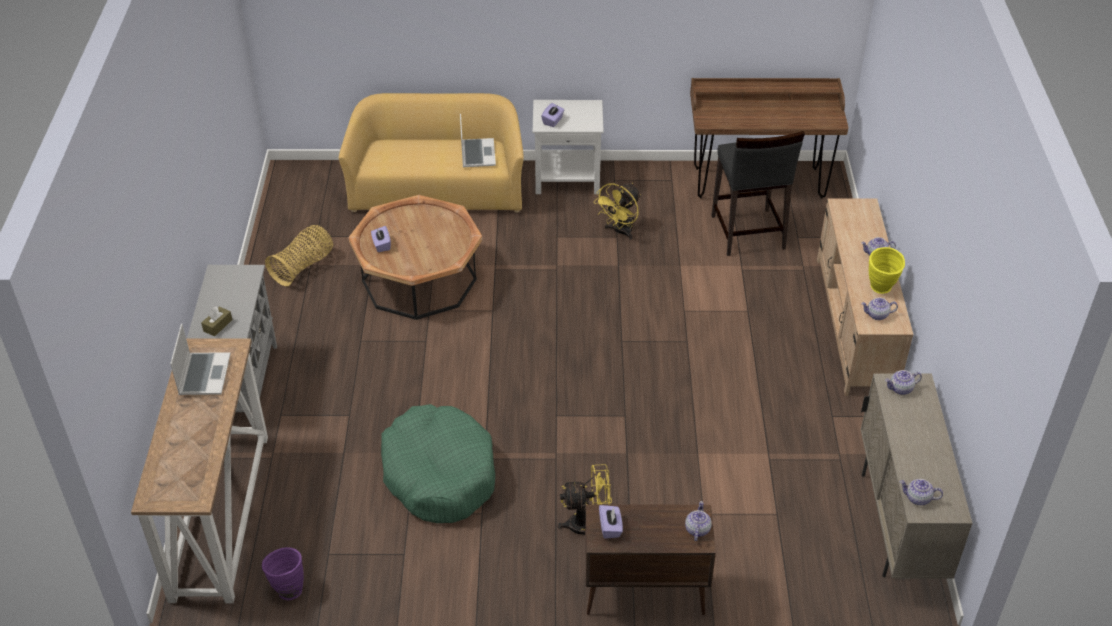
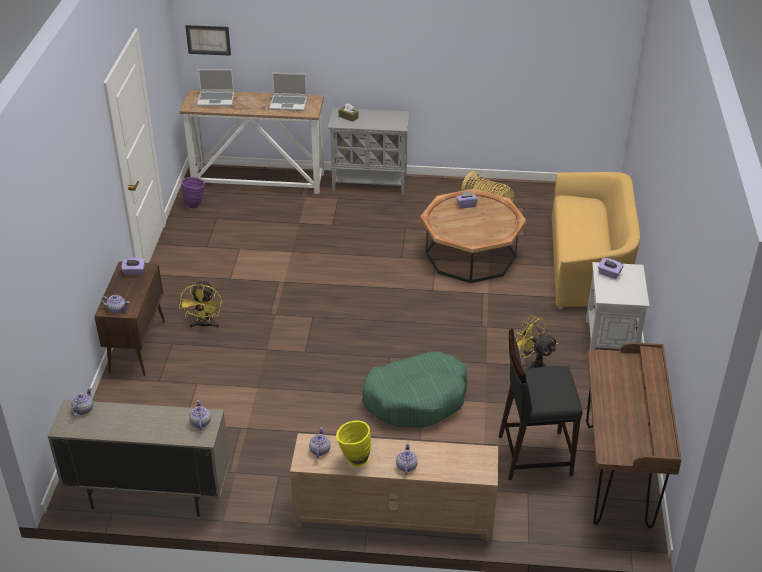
camera: 95 degrees right, 5 degrees down
(112, 414) = (208, 40): none -> picture
(439, 474) = (269, 261): green dog bed -> green dog bed (416, 399)
(477, 154) = (586, 251): laptop -> laptop (216, 99)

